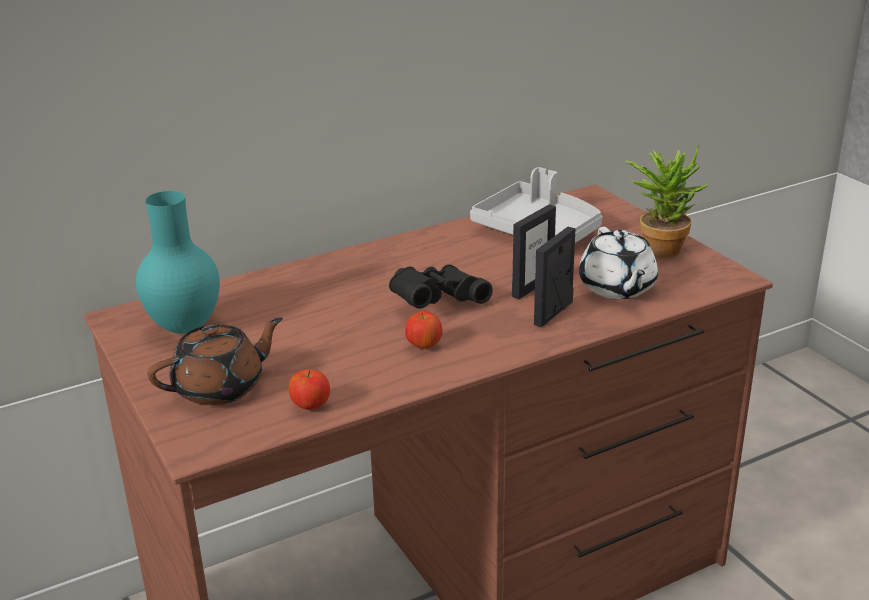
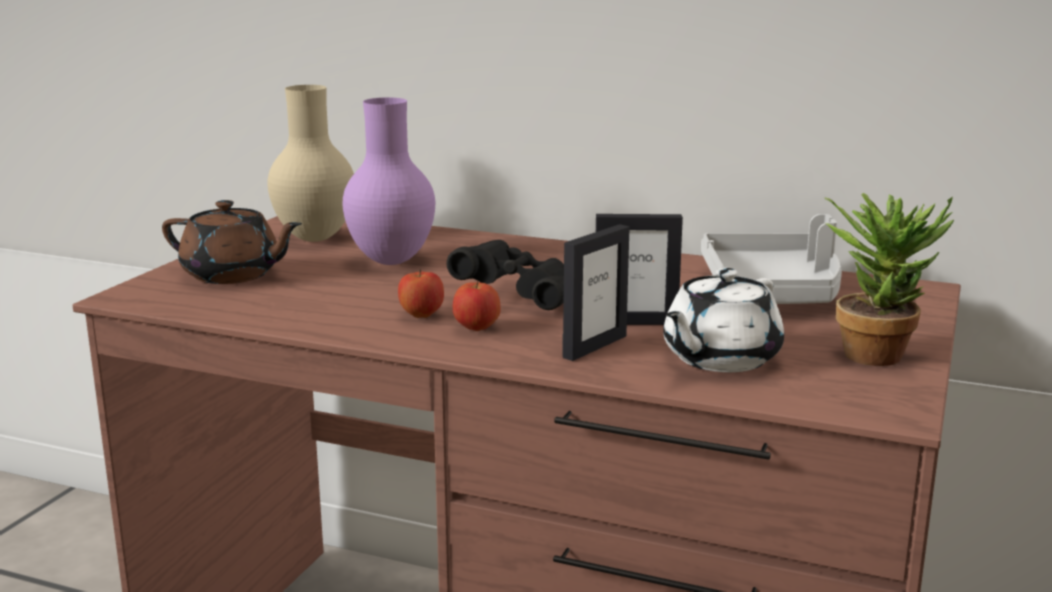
camera: 50 degrees right, 10 degrees down
(183, 328) = (313, 238): turquoise vase -> beige vase
(294, 317) = (393, 261): none -> purple vase
(311, 406) = (243, 309): apple -> apple (476, 328)
(553, 313) = (594, 346): picture frame -> picture frame turned 135 degrees clockwise

